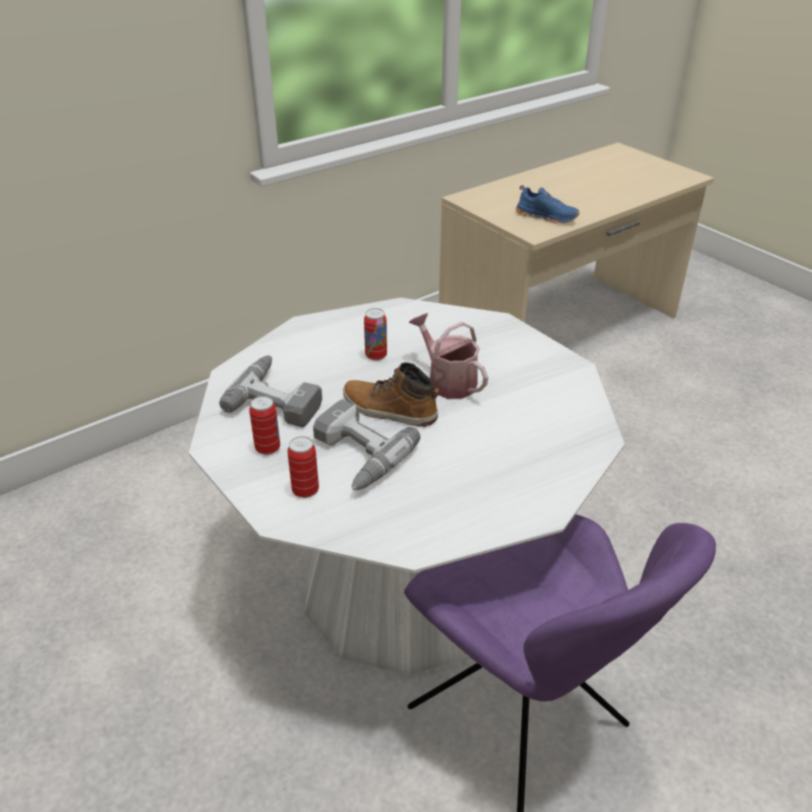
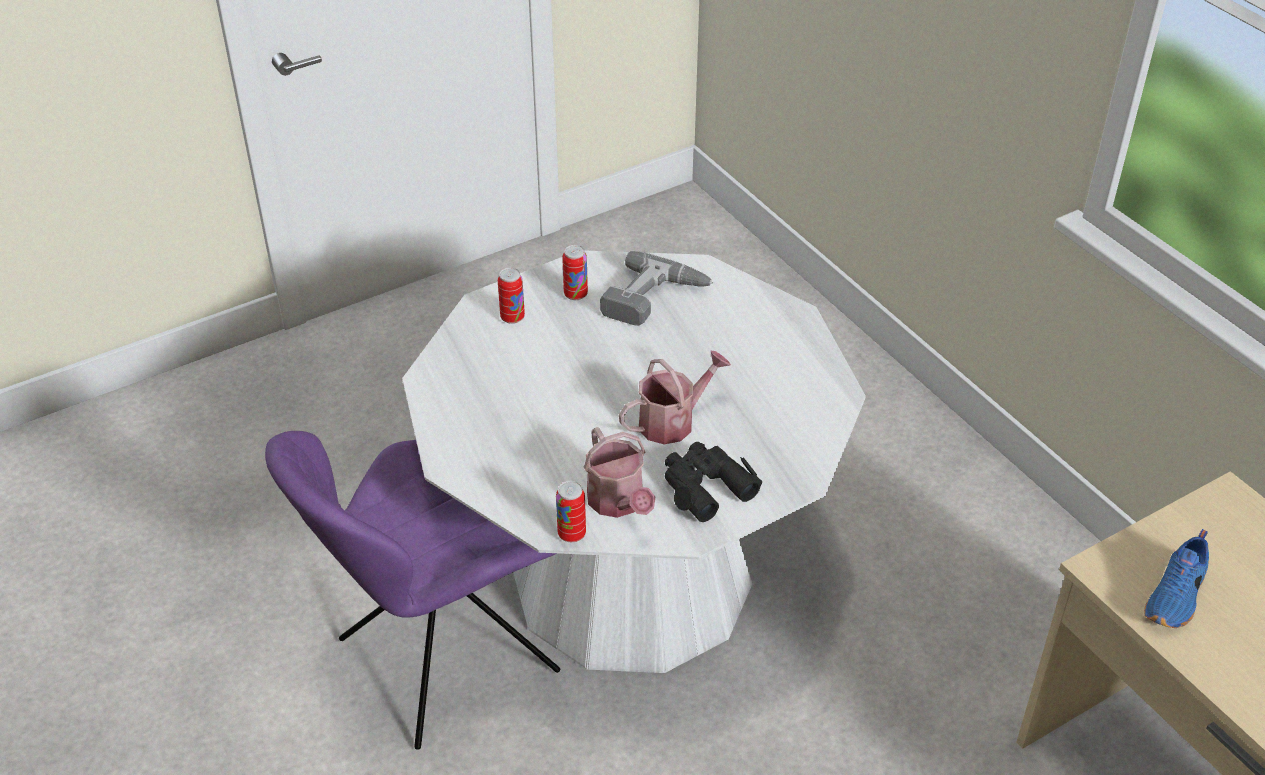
camera: 95 degrees right, 5 degrees up
(355, 456) = (554, 348): power drill -> none
(376, 356) = (727, 368): can -> can (571, 534)
(389, 410) = (623, 373): boot -> none
(520, 362) = (705, 486): none -> black binoculars
(553, 403) = (619, 503): none -> watering can

